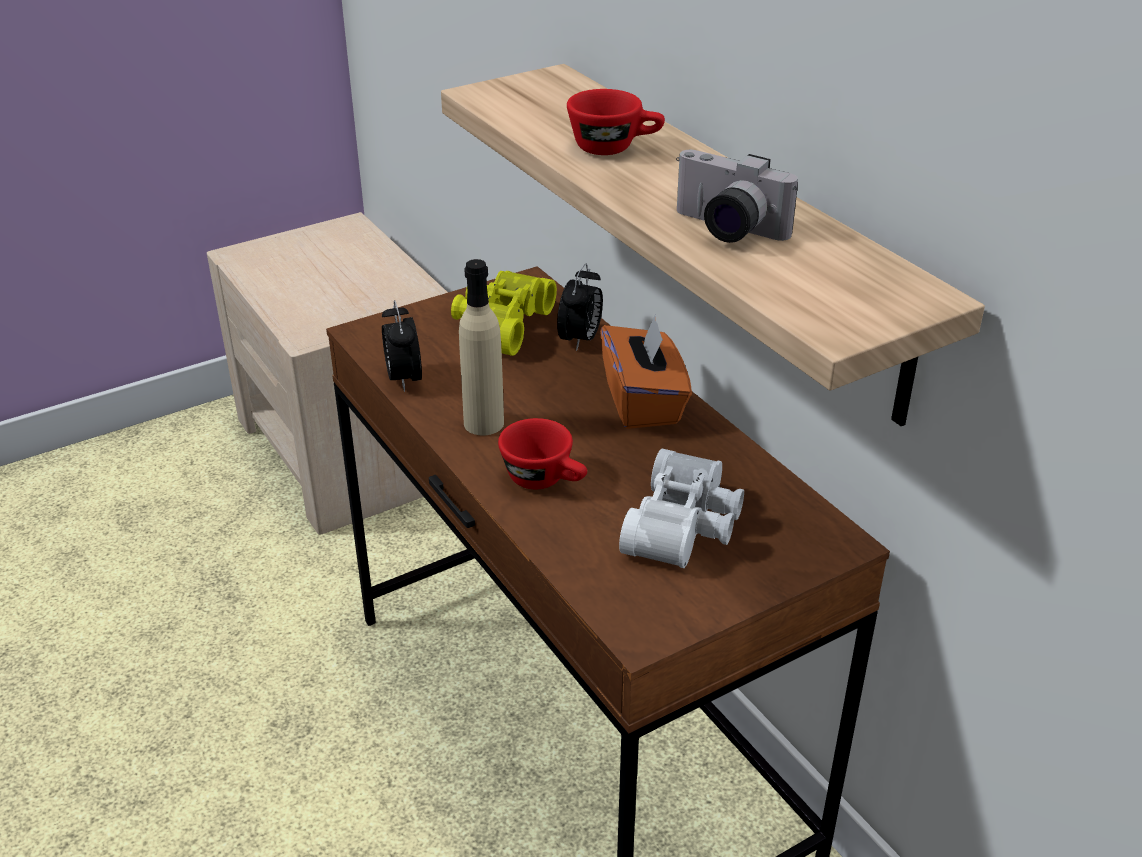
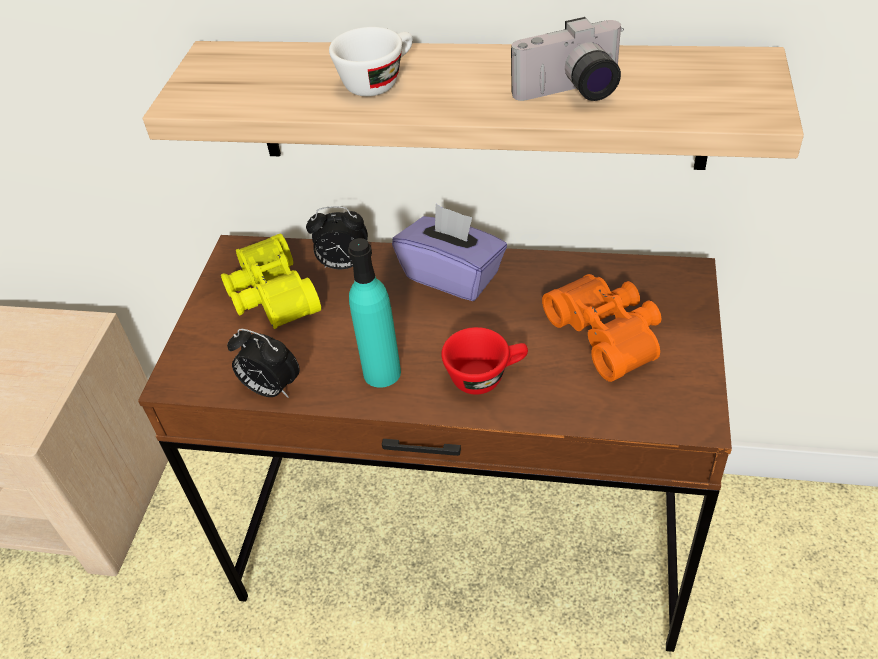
camera: 45 degrees left, 10 degrees up
(484, 423) = (382, 373): beige bottle -> turquoise bottle
(580, 340) = (343, 265): alarm clock -> alarm clock turned 120 degrees clockwise
(615, 147) = (378, 81): red cup -> white cup
(643, 402) = (452, 275): orange tissue box -> purple tissue box
(686, 527) = (608, 333): white binoculars -> orange binoculars

